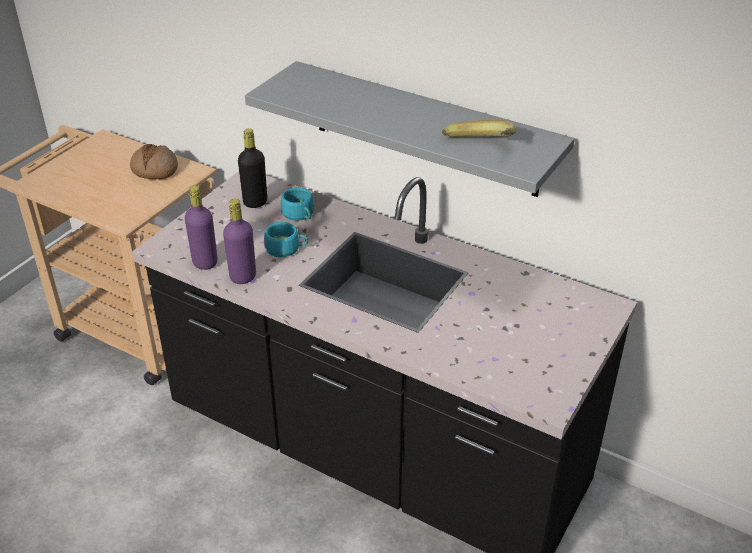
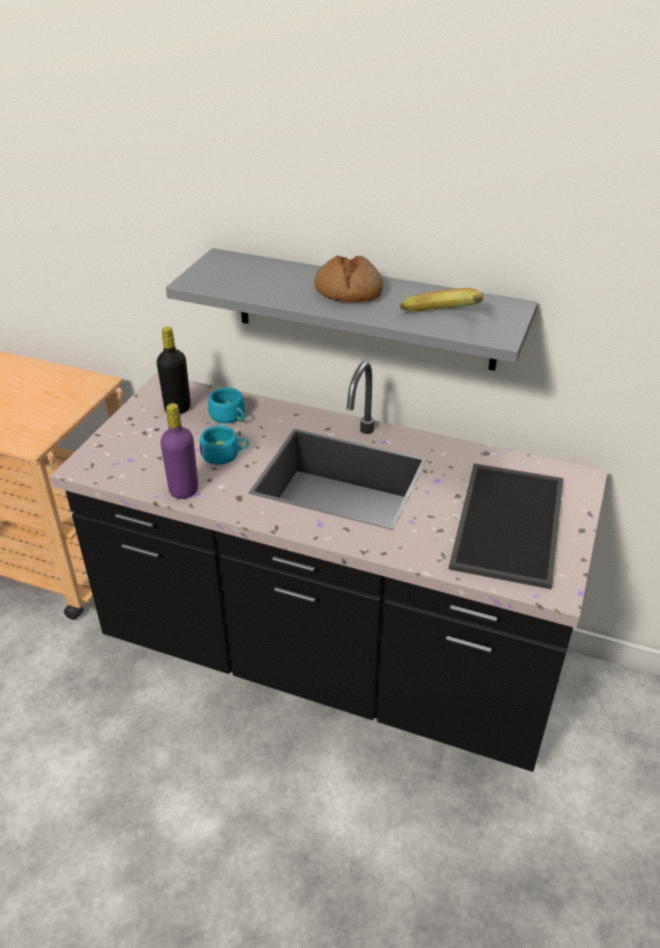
camera: 10 degrees left, 0 degrees up
(154, 170) = (54, 385): bread -> bread (348, 291)
(205, 262) = (137, 479): purple bottle -> none
(524, 337) = (506, 521): none -> tray

